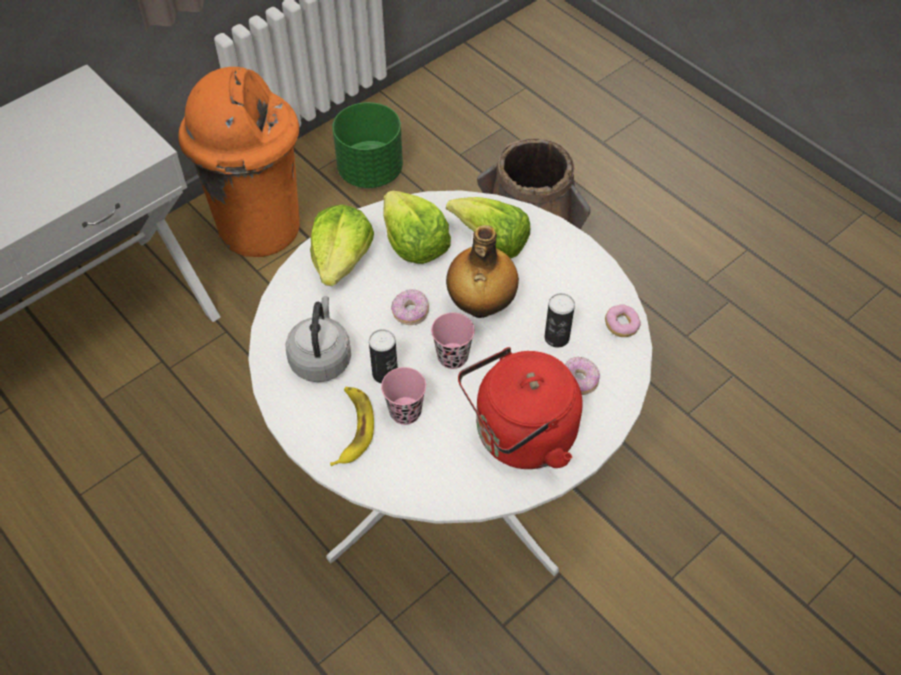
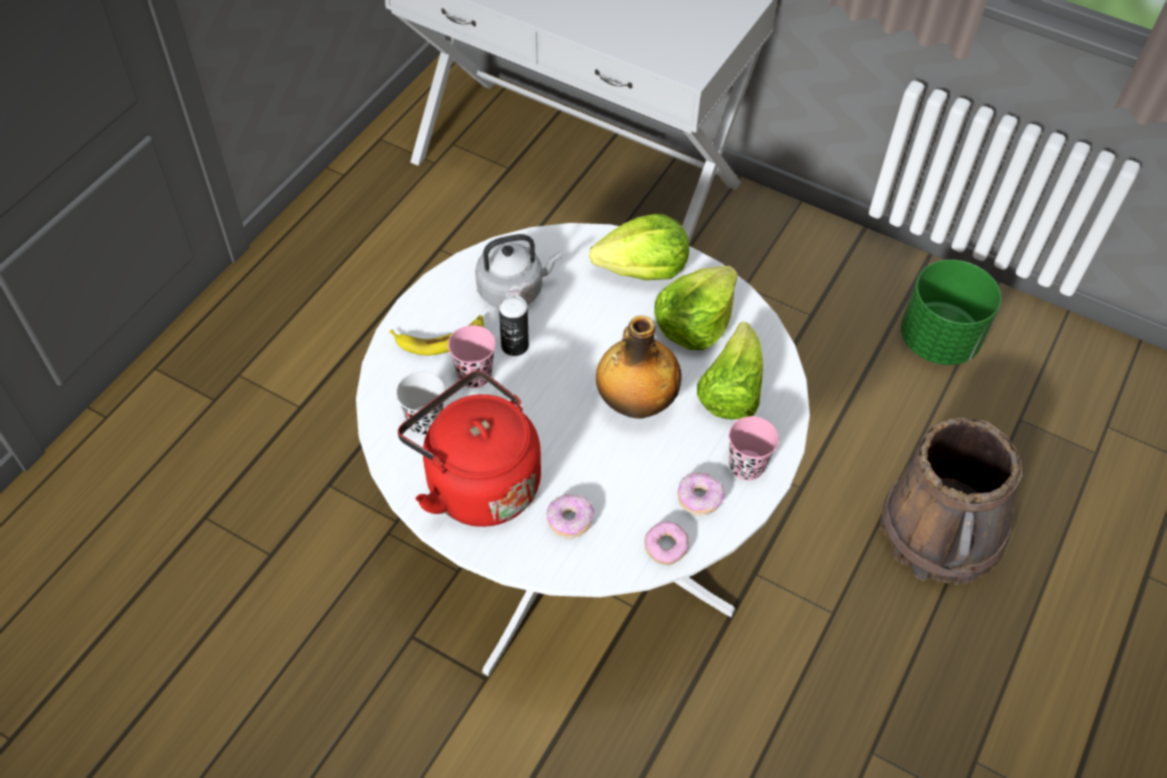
camera: 70 degrees right, 0 degrees up
(260, 226) = (803, 269): orange trash can -> none
(410, 312) = (600, 345): donut -> donut (699, 499)
(442, 462) = (425, 421): none -> black cup
(452, 357) = (557, 397): pink cup -> pink cup (746, 466)
(556, 337) = (621, 486): can -> none

